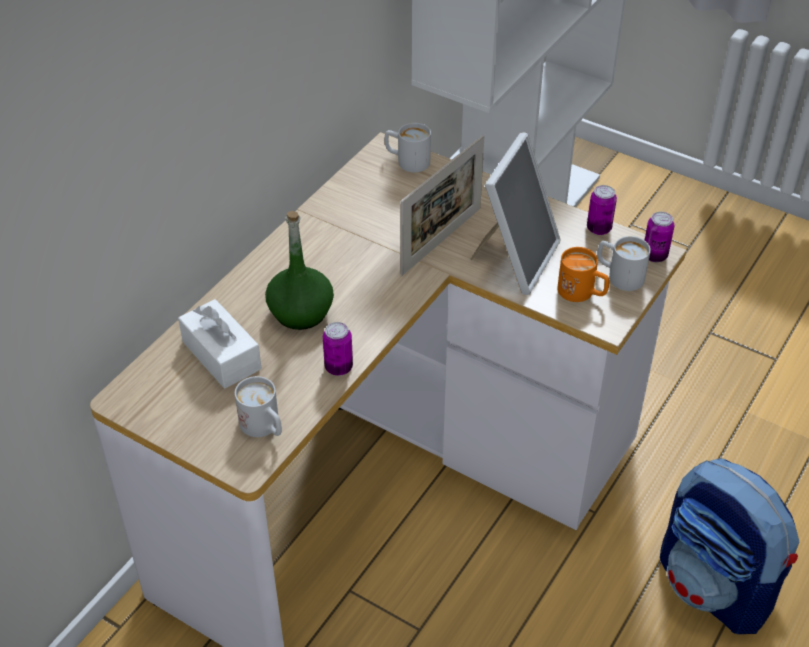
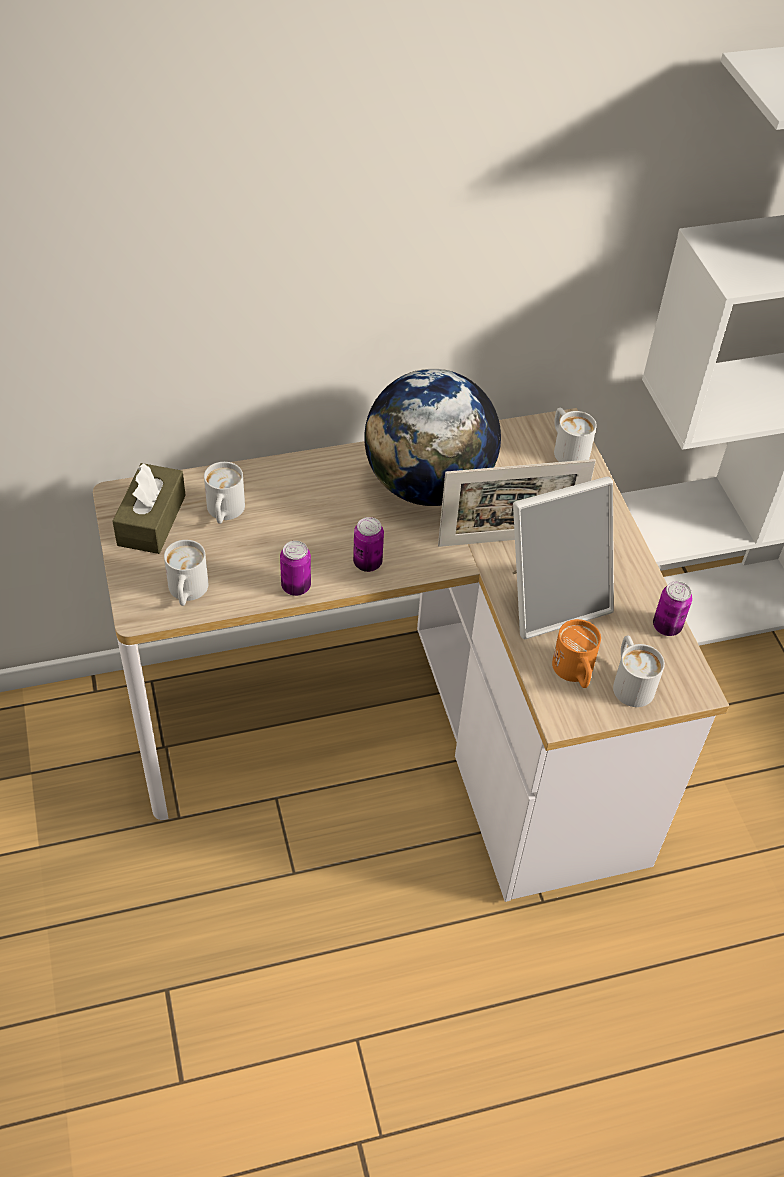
camera: 40 degrees right, 5 degrees up
(170, 398) = (151, 520): none -> brown tissue box
(221, 355) = (224, 513): white tissue box -> white mug
(301, 312) = (322, 520): green bottle -> none
(345, 241) = (428, 485): none -> globe
(654, 256) = (689, 688): can -> can (367, 563)
(716, 587) = (577, 1056): backpack -> none

